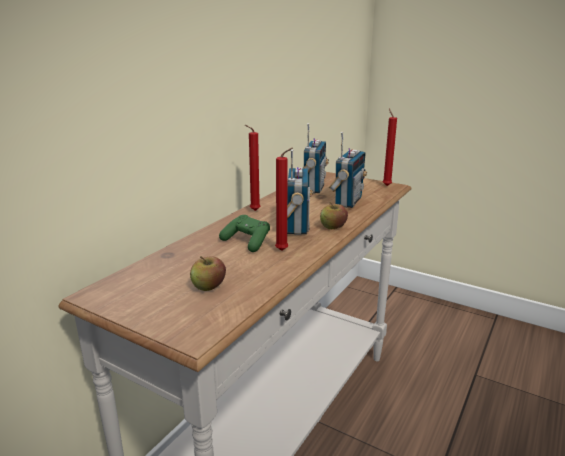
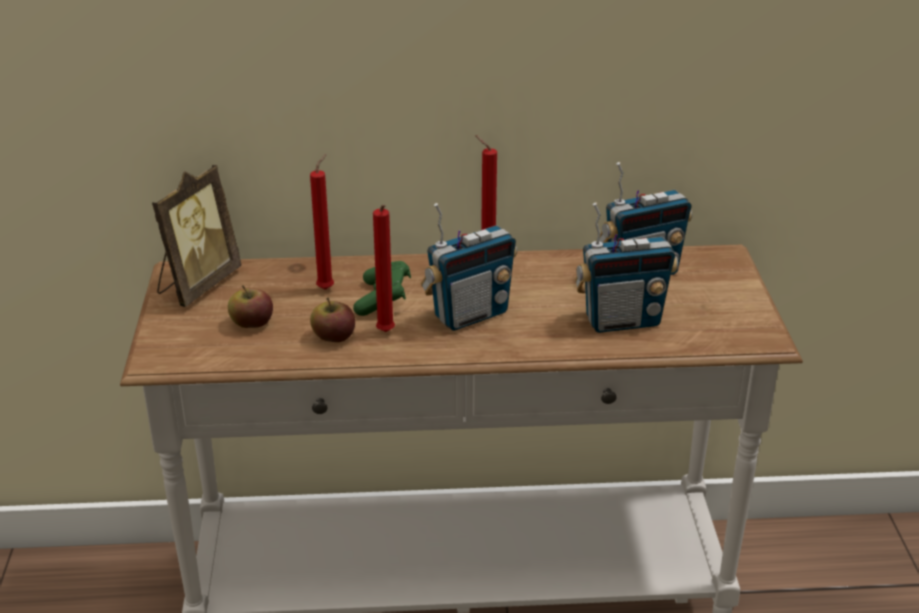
camera: 55 degrees right, 10 degrees up
(125, 292) = (197, 285): none -> picture frame
(333, 227) = (504, 342): apple -> apple (333, 337)
(386, 185) = (756, 331): red candle -> red candle (327, 288)

